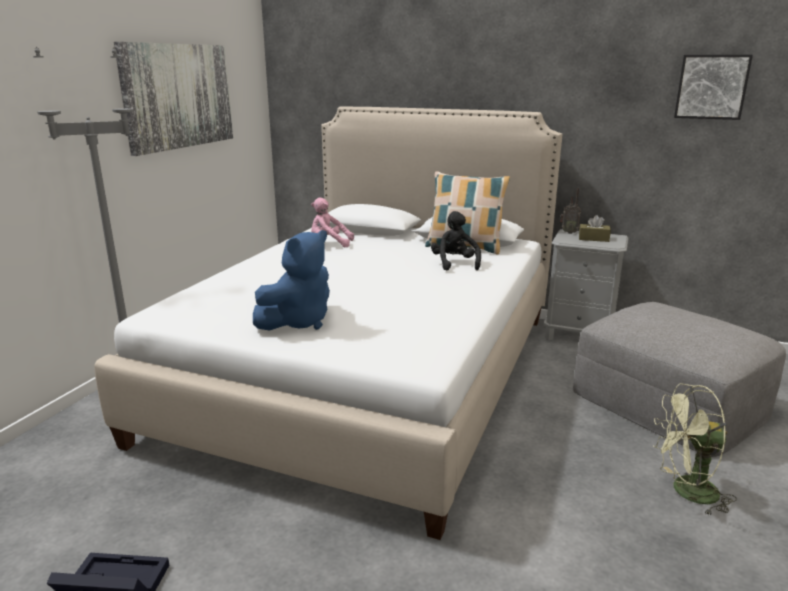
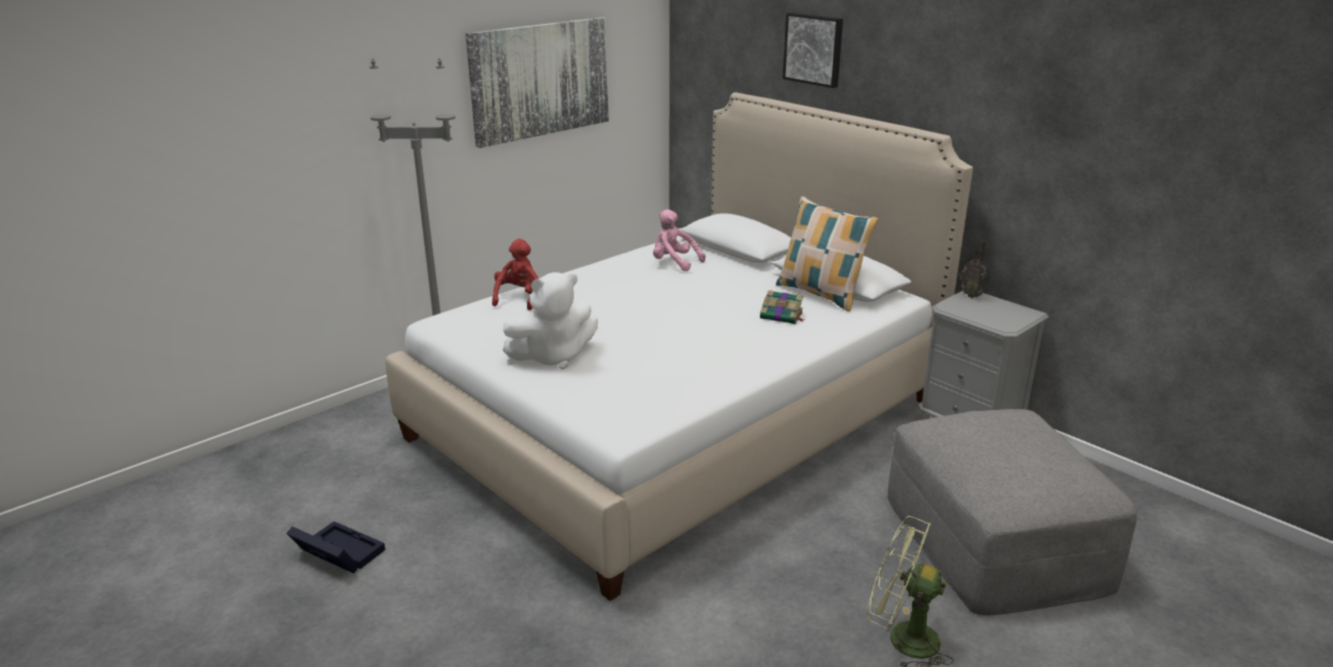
camera: 25 degrees right, 5 degrees up
(218, 285) = (519, 298): none -> red plush toy
(298, 322) = (553, 357): blue plush toy -> white plush toy
(454, 264) = (782, 316): black plush toy -> book
(593, 238) = (991, 311): brown tissue box -> none
(711, 87) = (1169, 135): picture -> picture (814, 49)

